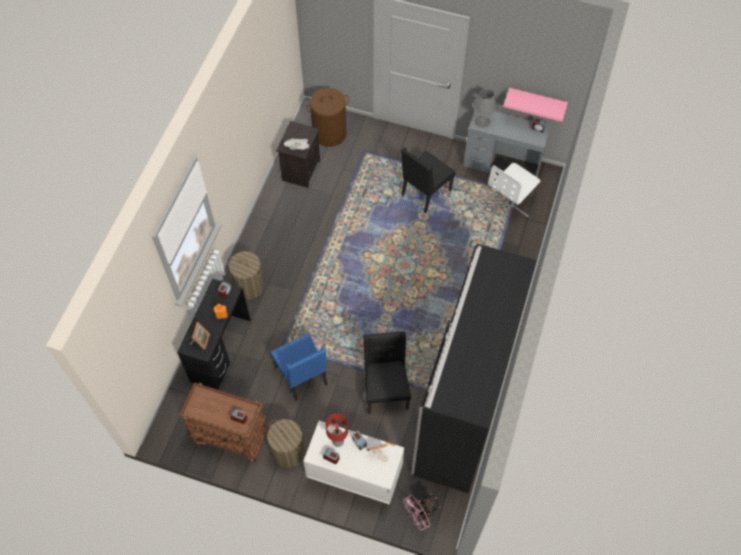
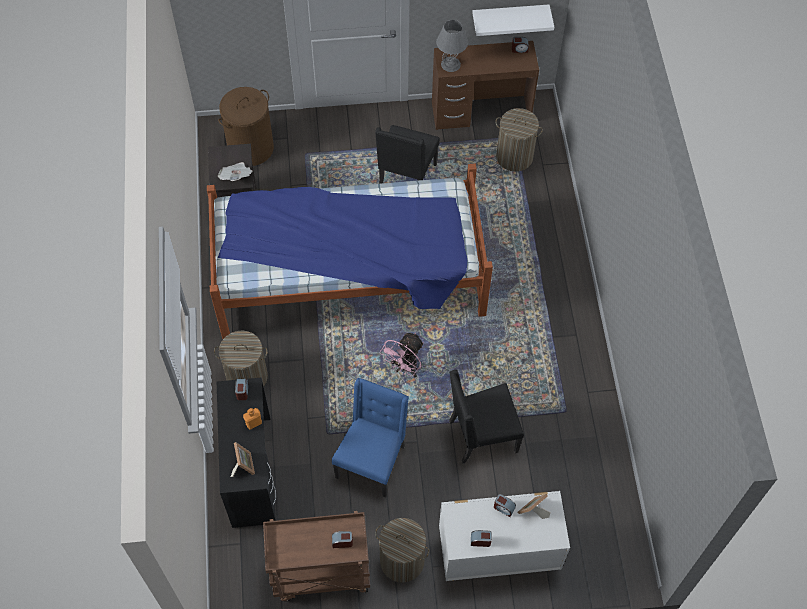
camera: 25 degrees left, 0 degrees up
(302, 376) = (372, 461): blue chair -> blue chair turned 105 degrees counterclockwise
(337, 441) = (477, 517): red table lamp -> none
(351, 246) = (350, 277): none -> bed
(385, 390) = (481, 436): black chair -> black chair turned 75 degrees counterclockwise
(421, 517) = (599, 568): pink fan -> pink fan (404, 368)
(462, 409) = (583, 420): black wardrobe -> none
(502, 165) = (481, 112): grey desk -> brown desk
(509, 205) = (514, 157): white office chair -> laundry basket
(537, 101) = (510, 16): pink shelf -> white shelf

